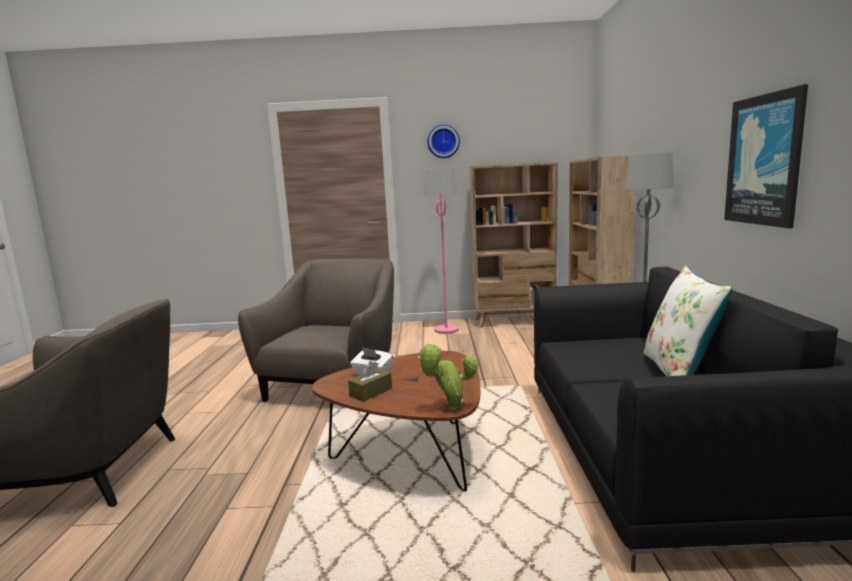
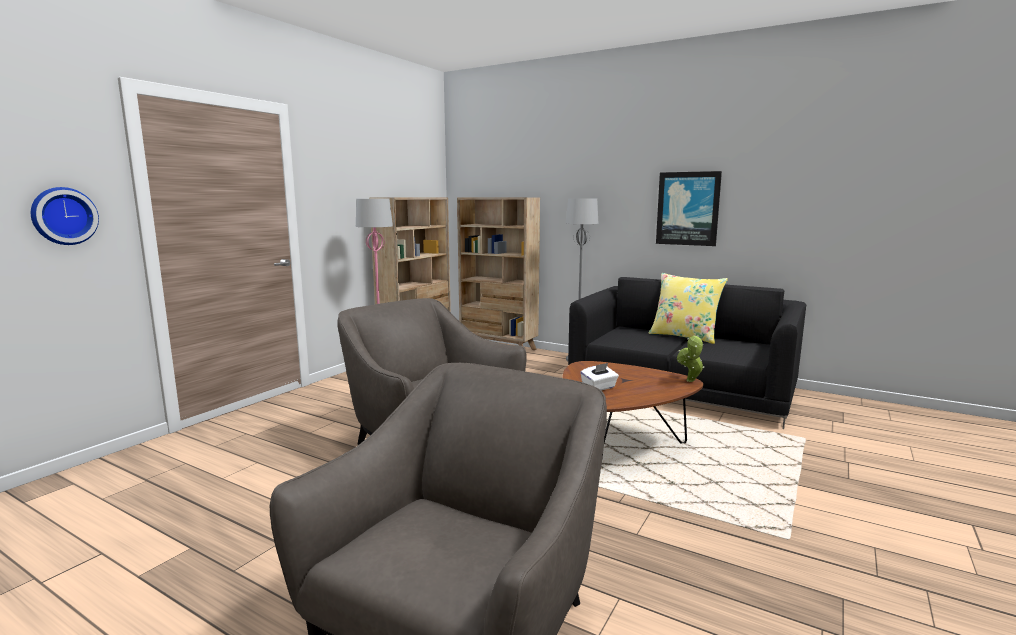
camera: 60 degrees left, 0 degrees up
(371, 392) = (637, 394): brown tissue box -> none
(443, 141) = (342, 167): wall clock -> wall clock (63, 216)
(679, 372) = (684, 336): white pillow -> yellow pillow

